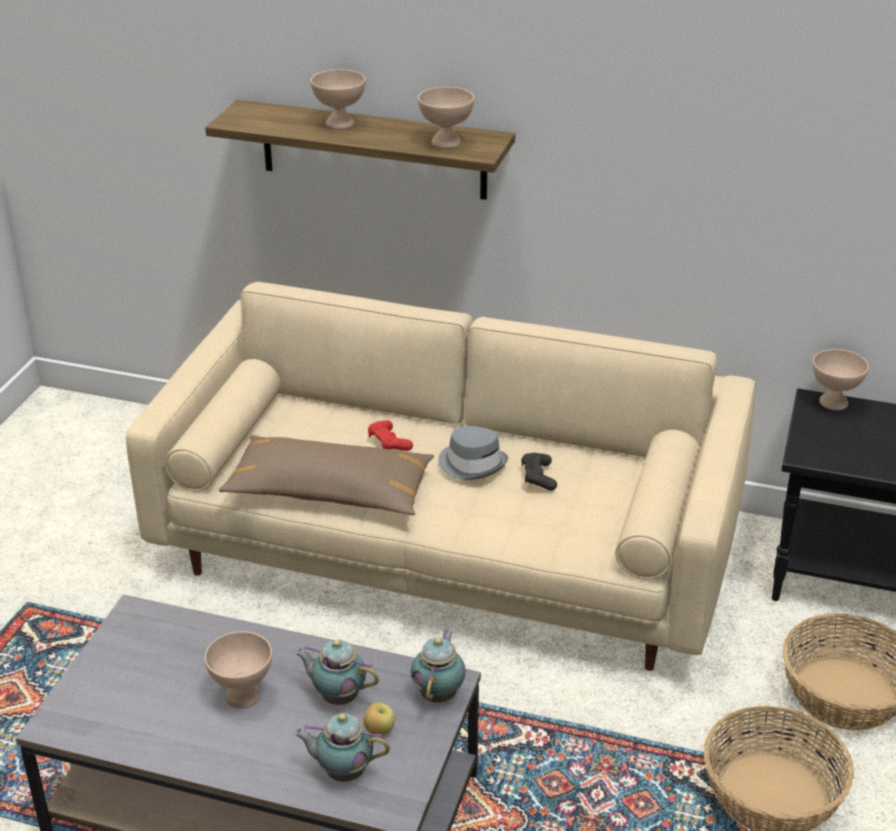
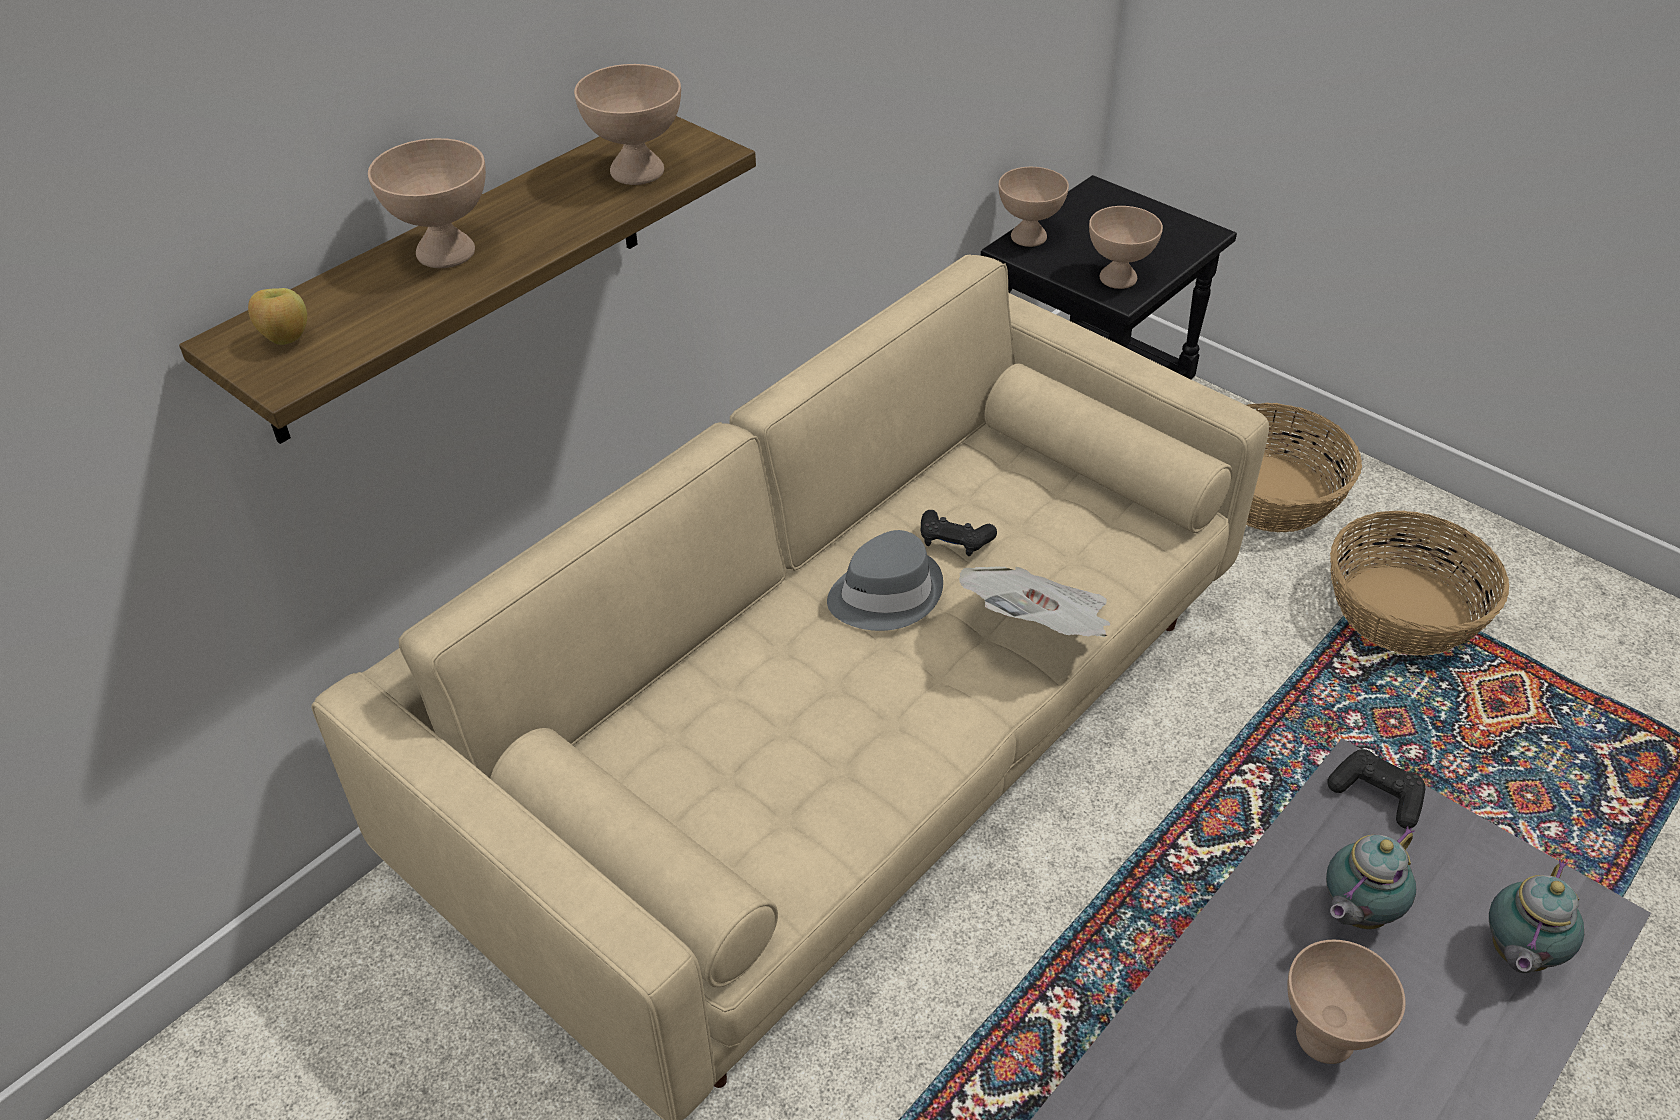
camera: 65 degrees left, 10 degrees up
(329, 491) = (858, 777): brown pillow -> none
(379, 731) = (1439, 886): apple -> apple (286, 339)
(389, 443) = (776, 667): red game controller -> none
(439, 693) = (1376, 795): teapot -> black game controller
(486, 526) = (1038, 628): none -> newspaper
(824, 450) = (1118, 277): none -> beige bowl

